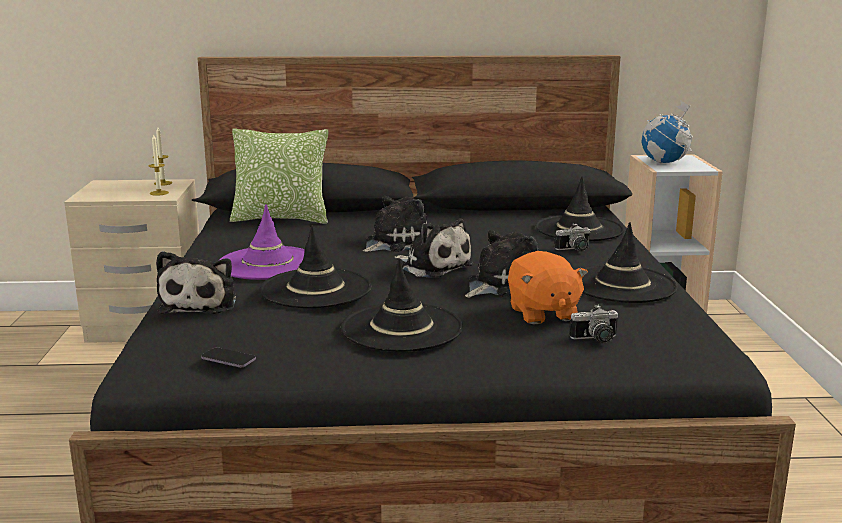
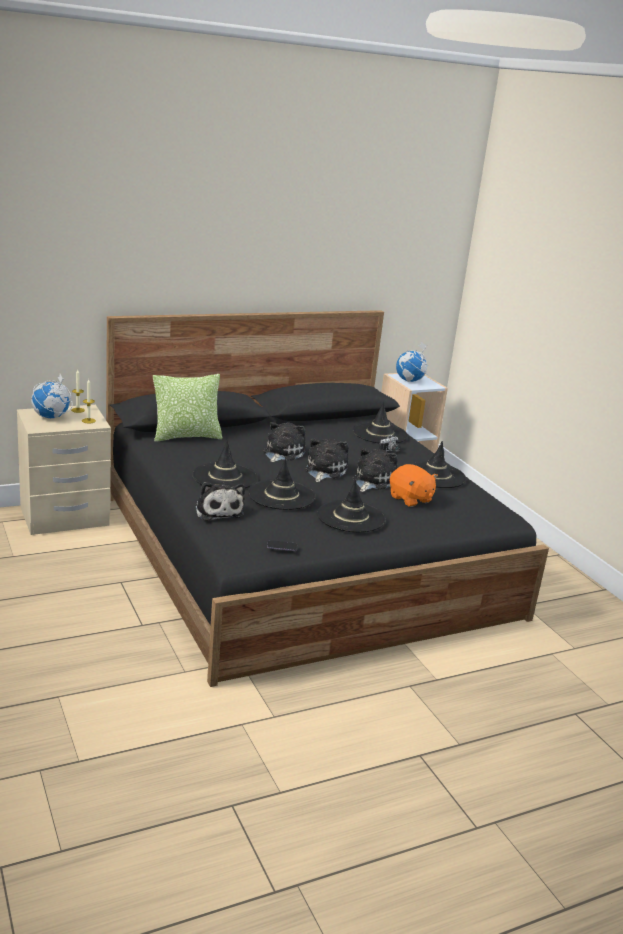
camera: 25 degrees left, 5 degrees up
(119, 188) = (51, 417): none -> globe
(268, 264) = (225, 477): purple hat -> black hat
(433, 266) = (324, 470): plush toy -> plush toy turned 90 degrees counterclockwise
(596, 340) = (450, 514): camera -> none

